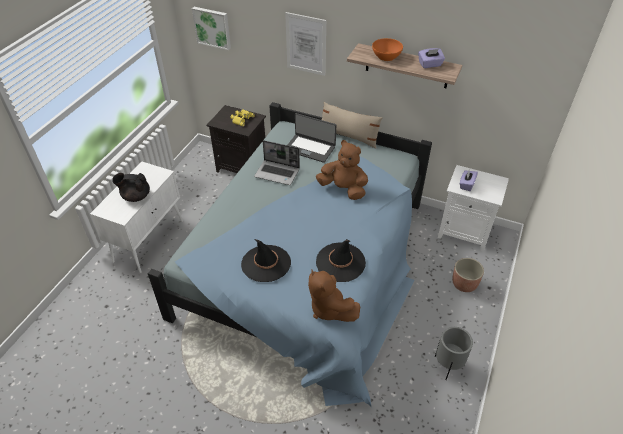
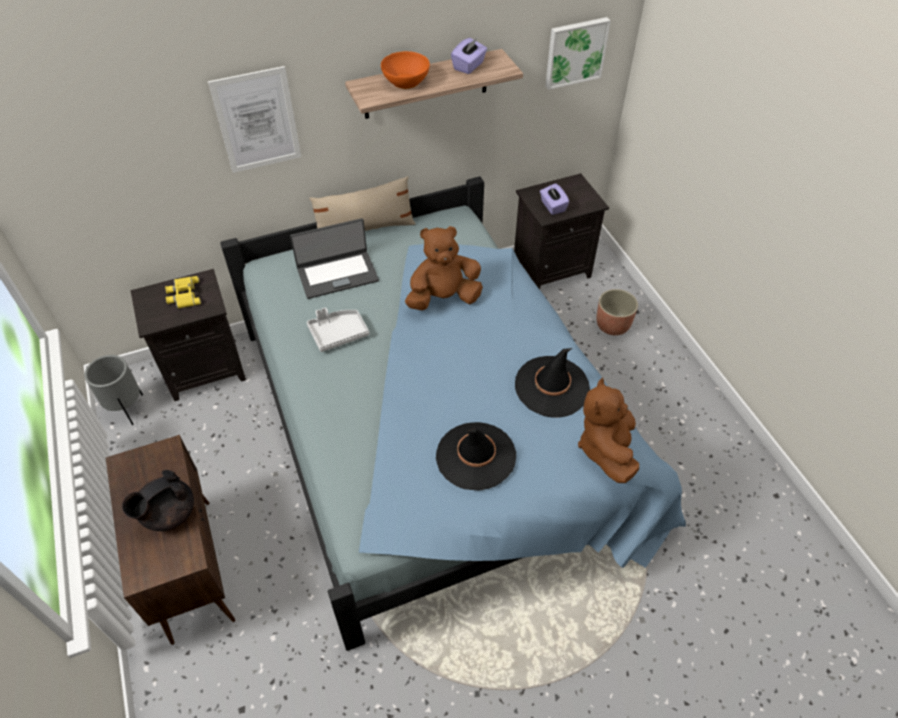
camera: 45 degrees left, 5 degrees up
(149, 240) = (191, 568): white cabinet -> brown cabinet
(212, 27) = (64, 168): picture -> picture (575, 52)
(278, 173) = (338, 333): laptop -> grey tray
(329, 308) = (606, 448): brown plush toy -> brown plush toy turned 90 degrees clockwise
(447, 365) = (691, 422): grey planter -> grey planter (127, 409)
(465, 231) = (552, 268): white nightstand -> black nightstand

